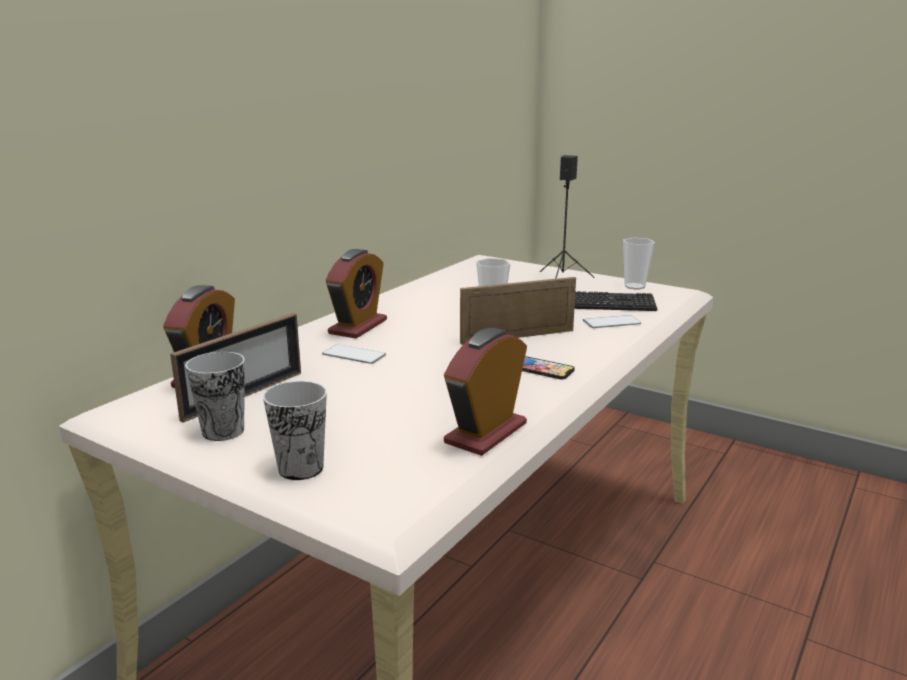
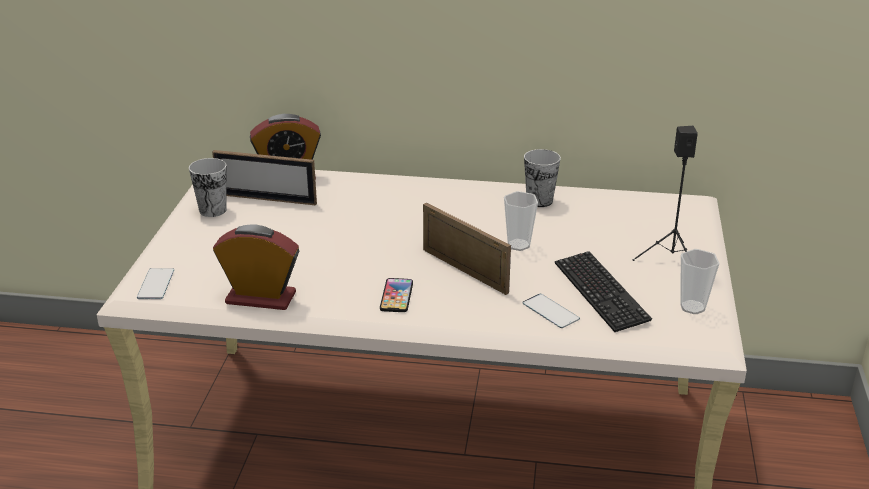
camera: 65 degrees right, 10 degrees up
(301, 468) = (179, 249): cup -> cup (539, 201)
(354, 355) = (364, 213): phone -> phone (156, 284)
(358, 327) = (424, 197): alarm clock -> none

